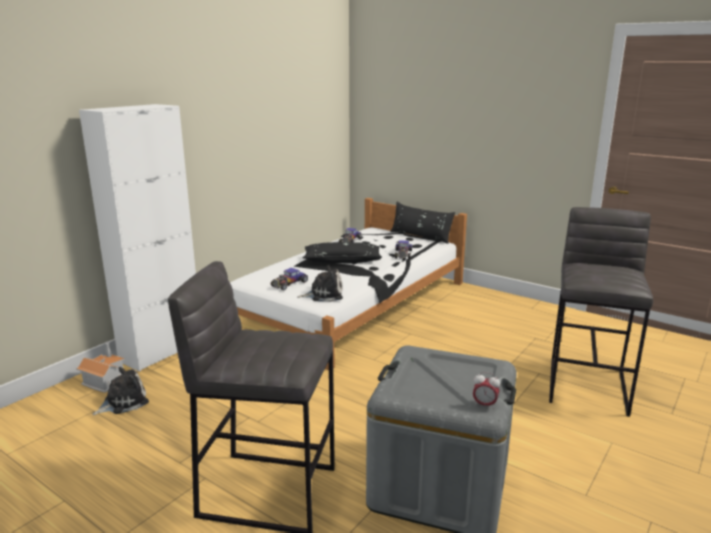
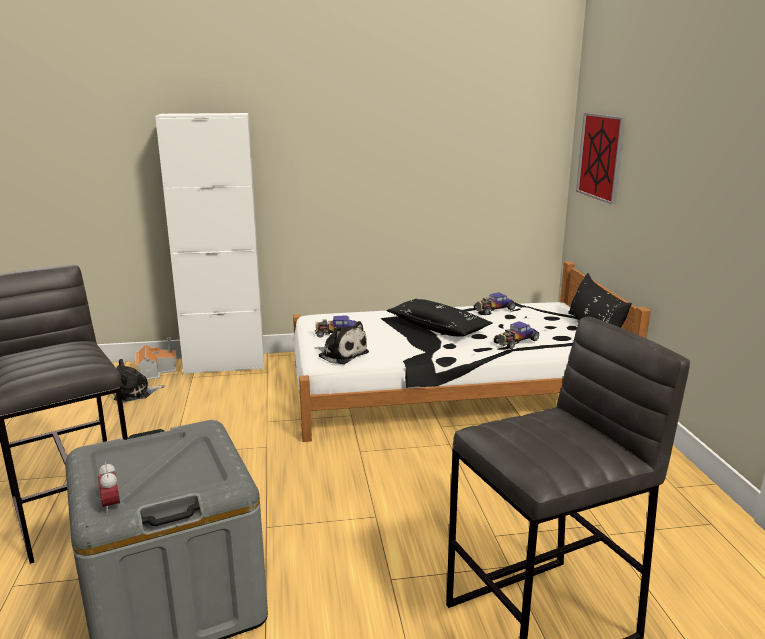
camera: 45 degrees right, 0 degrees up
(123, 402) = (134, 393): plush toy -> plush toy turned 150 degrees clockwise
(390, 121) = (601, 157): none -> picture

